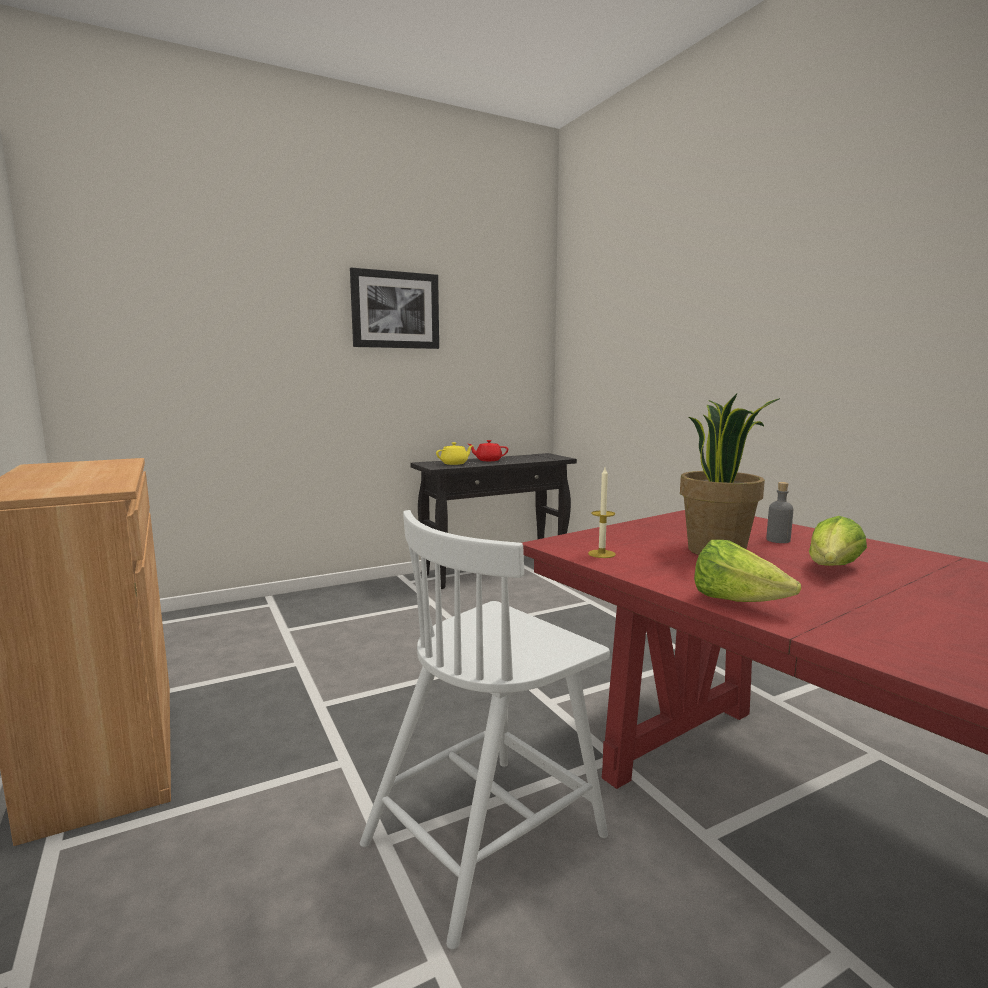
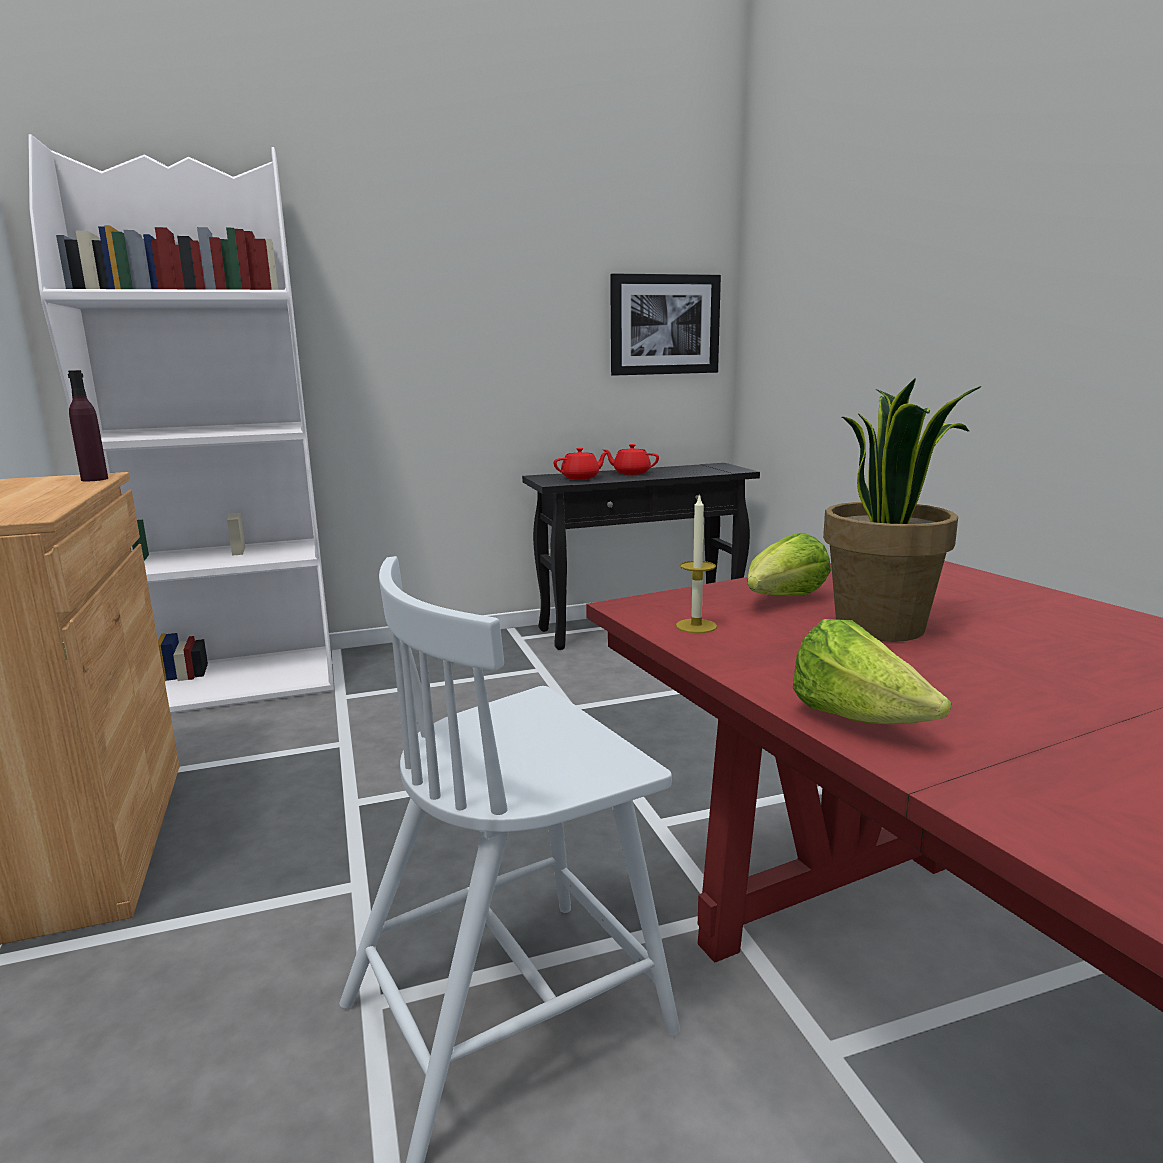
camera: 10 degrees right, 5 degrees up
(125, 463) = (94, 479): none -> purple bottle
(196, 624) = (238, 683): none -> white bookcase
(395, 310) = (499, 260): picture -> picture (664, 325)
(455, 463) = (581, 477): yellow teapot -> red teapot
(778, 540) = (993, 613): grey bottle -> none
(832, 569) = (1057, 668): lettuce -> lettuce (784, 600)

